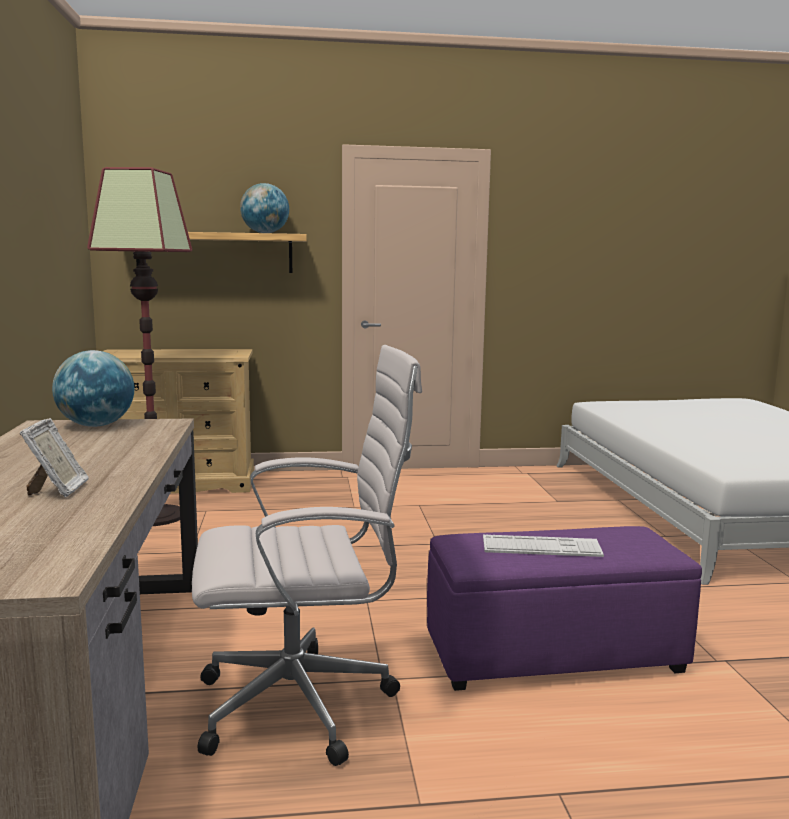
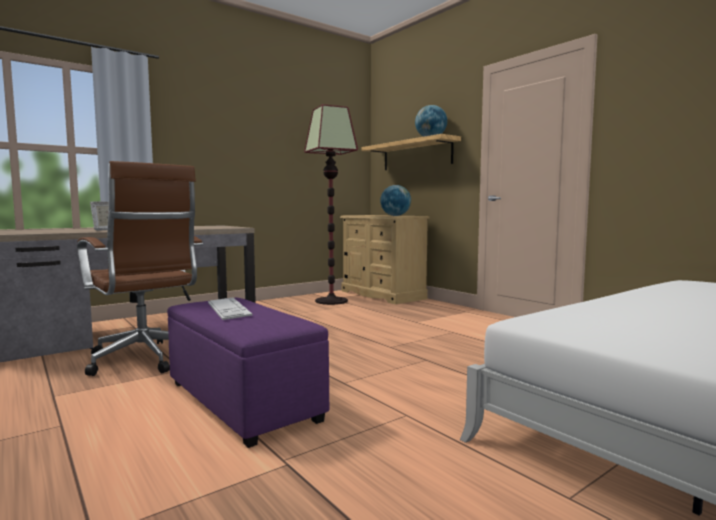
camera: 60 degrees right, 5 degrees down
(96, 425) = (221, 226): globe -> globe (395, 216)
(305, 704) = (145, 360): white office chair -> brown office chair

